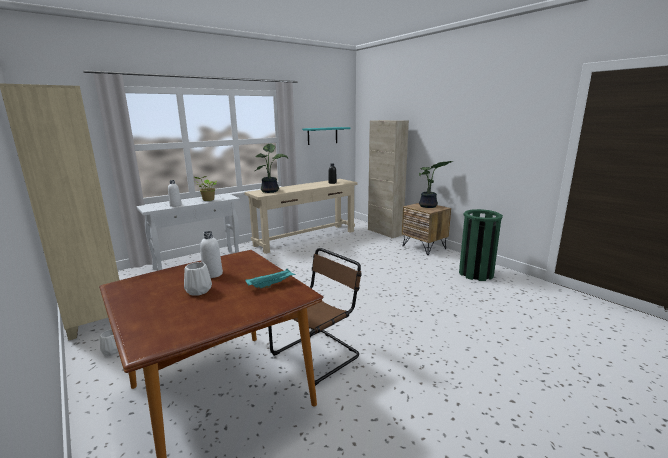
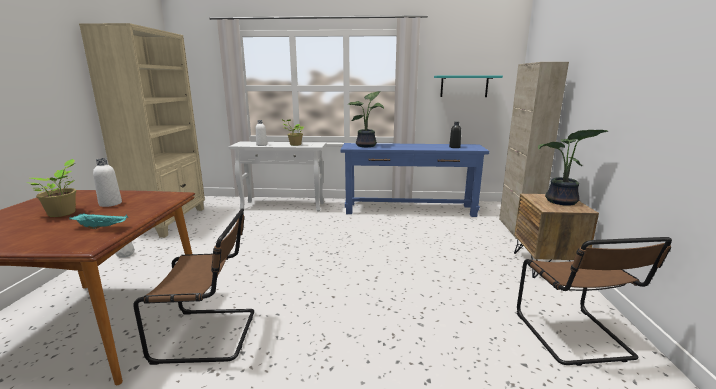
camera: 40 degrees right, 0 degrees up
(198, 291) = (64, 213): white vase -> potted plant
(306, 238) = (409, 209): beige console table -> blue console table
(476, 273) = (575, 337): green trash can -> brown chair

